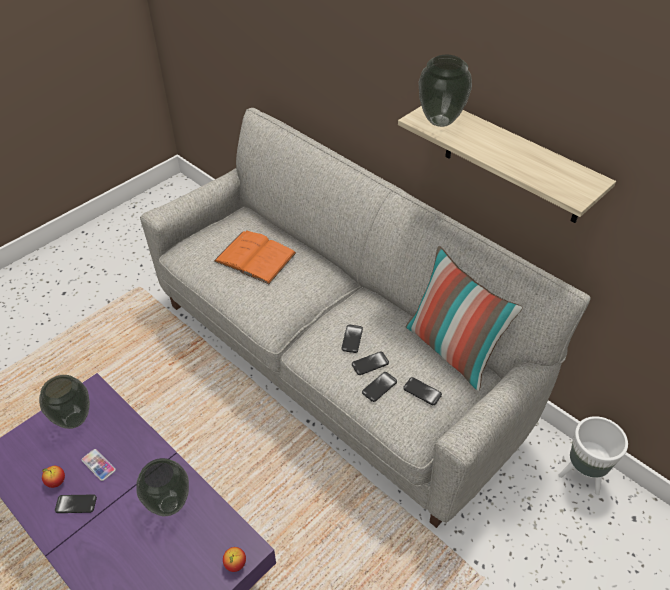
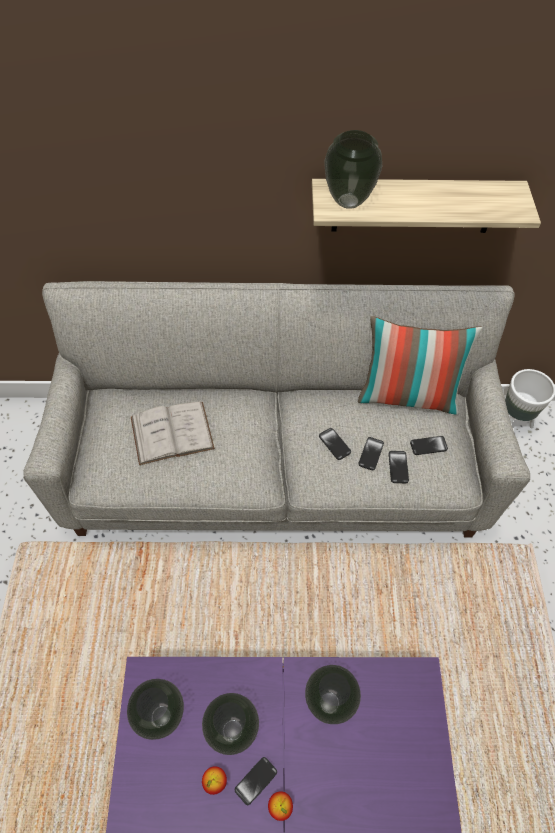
camera: 45 degrees left, 10 degrees up
(98, 465) = (233, 731): phone -> vase
(235, 564) = (427, 695): apple -> apple (280, 806)
(255, 257) = (172, 432): orange book -> white book

